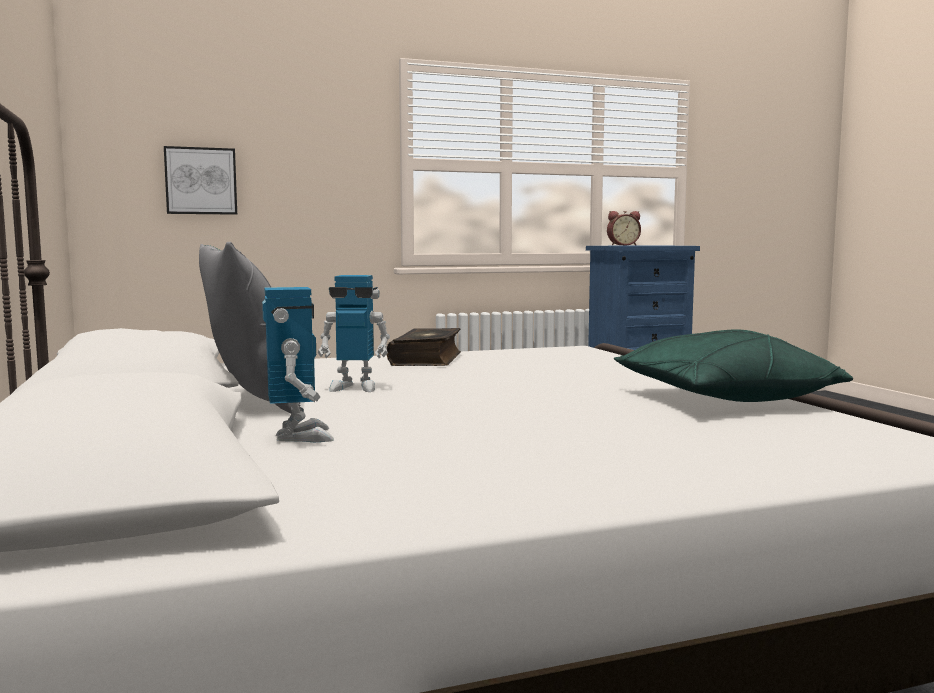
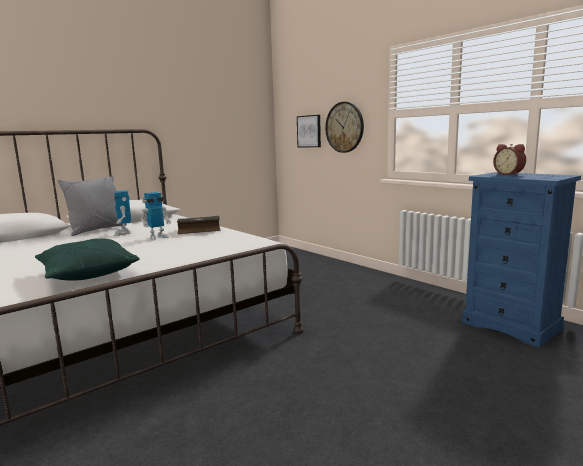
camera: 70 degrees right, 5 degrees up
(299, 436) = (39, 240): toy robot -> toy robot (157, 237)
(303, 178) = (344, 127): none -> wall clock

